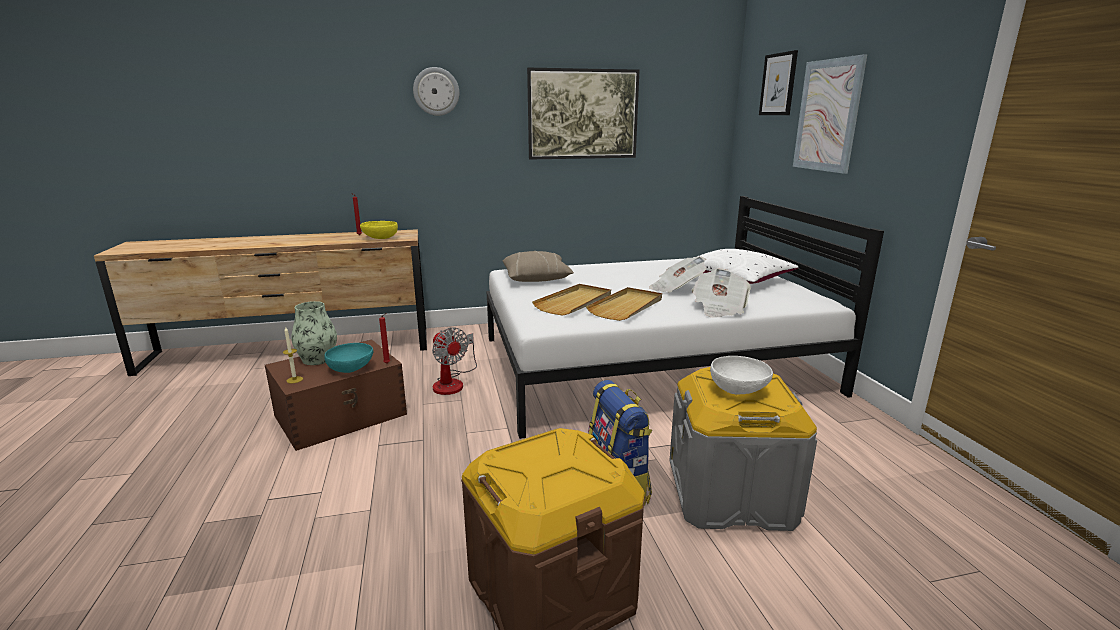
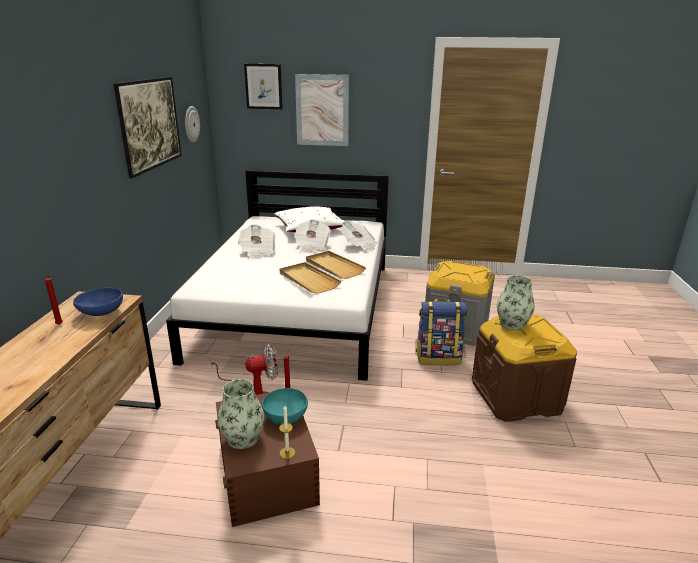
camera: 70 degrees left, 5 degrees up
(380, 238) = (101, 313): yellow bowl -> blue bowl
(436, 91) = (56, 122): wall clock -> wall clock (191, 124)
(536, 278) = (229, 282): beige pillow -> none
(560, 448) = (512, 324): none -> vase
(625, 273) = (257, 252): none -> newspaper
(739, 390) = (463, 272): white bowl -> none

